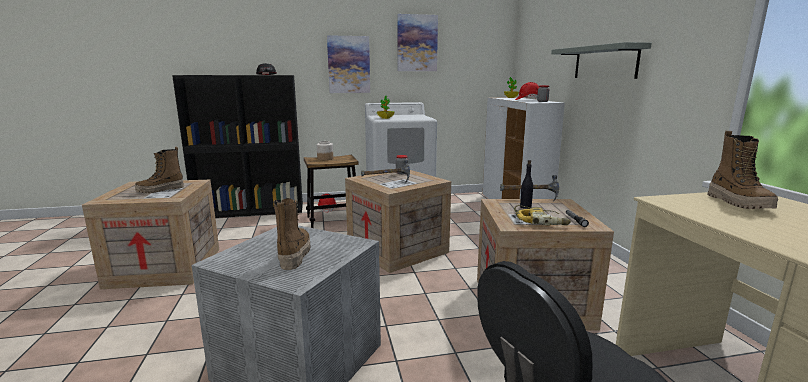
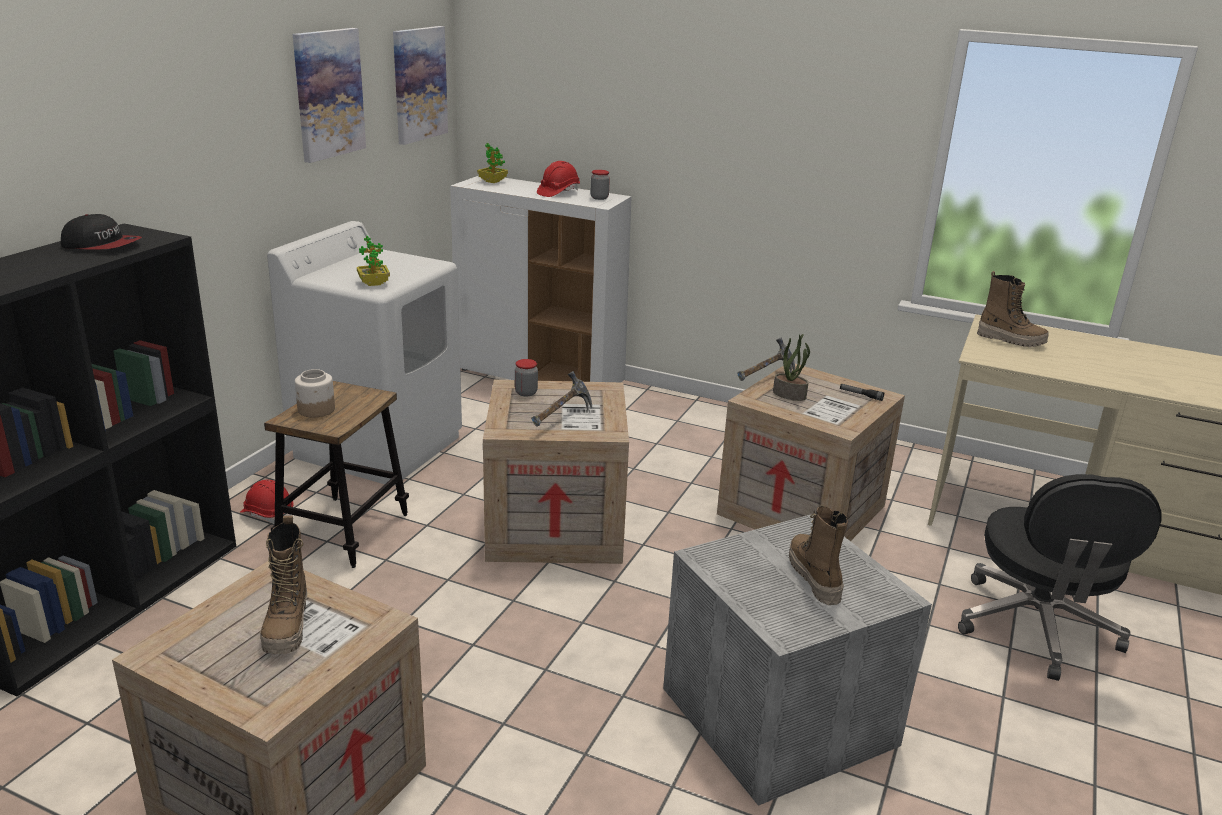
camera: 55 degrees left, 10 degrees up
(294, 255) = (813, 577): boot -> boot turned 45 degrees clockwise
(348, 64) = (222, 168): picture -> picture (419, 84)
(525, 207) = (790, 394): black bottle -> potted plant
(540, 221) = (844, 410): power drill -> none
(605, 62) = (713, 142): grey shelf -> none

